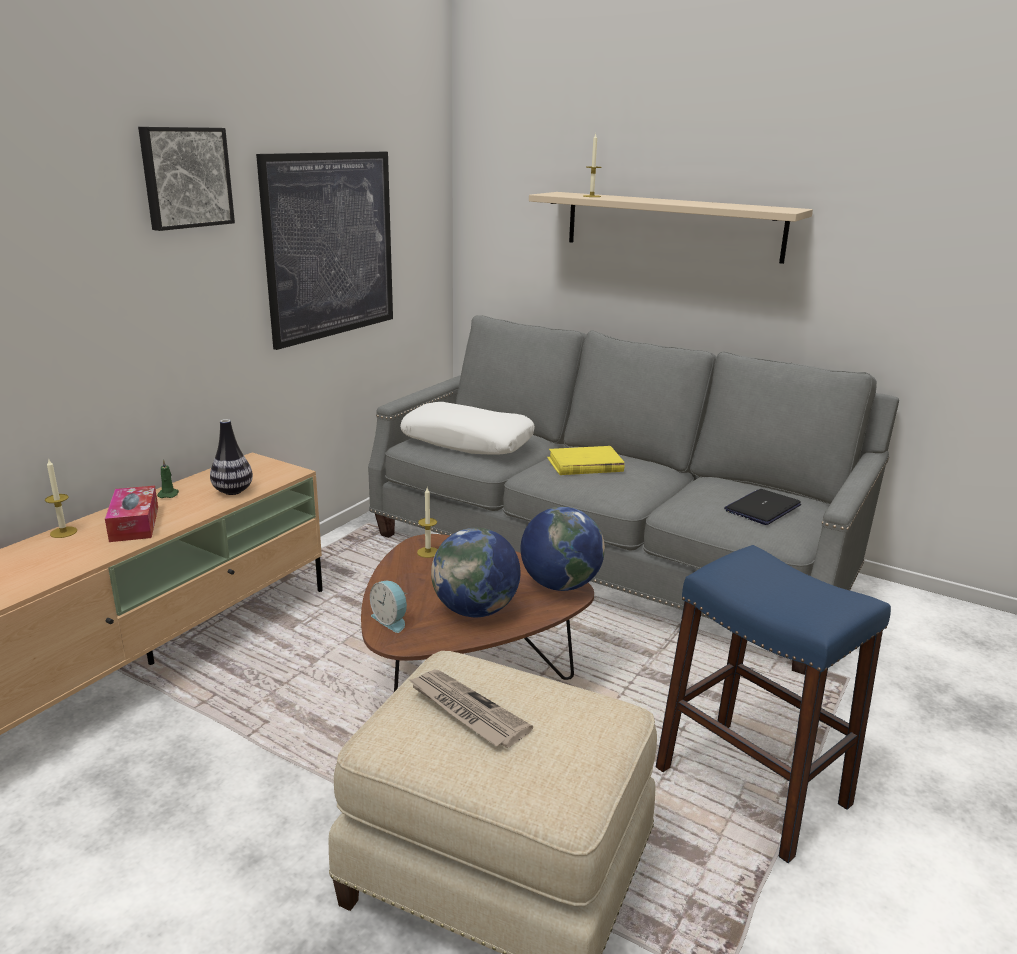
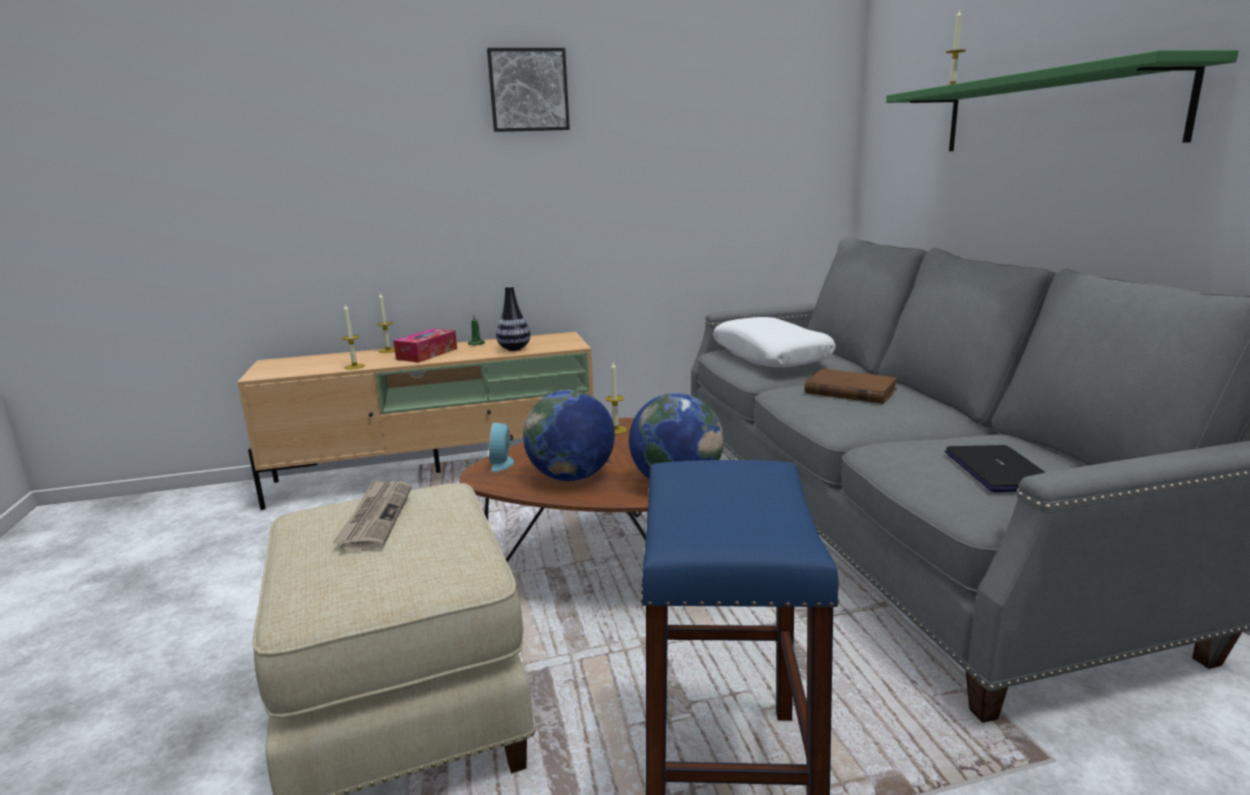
camera: 45 degrees right, 5 degrees down
(72, 566) = (354, 366): none -> candle
(331, 246) = (685, 158): picture -> none
(584, 465) = (850, 391): yellow book -> brown book
(672, 226) = (1052, 112): beige shelf -> green shelf
(762, 508) = (1000, 471): laptop -> laptop turned 90 degrees clockwise

